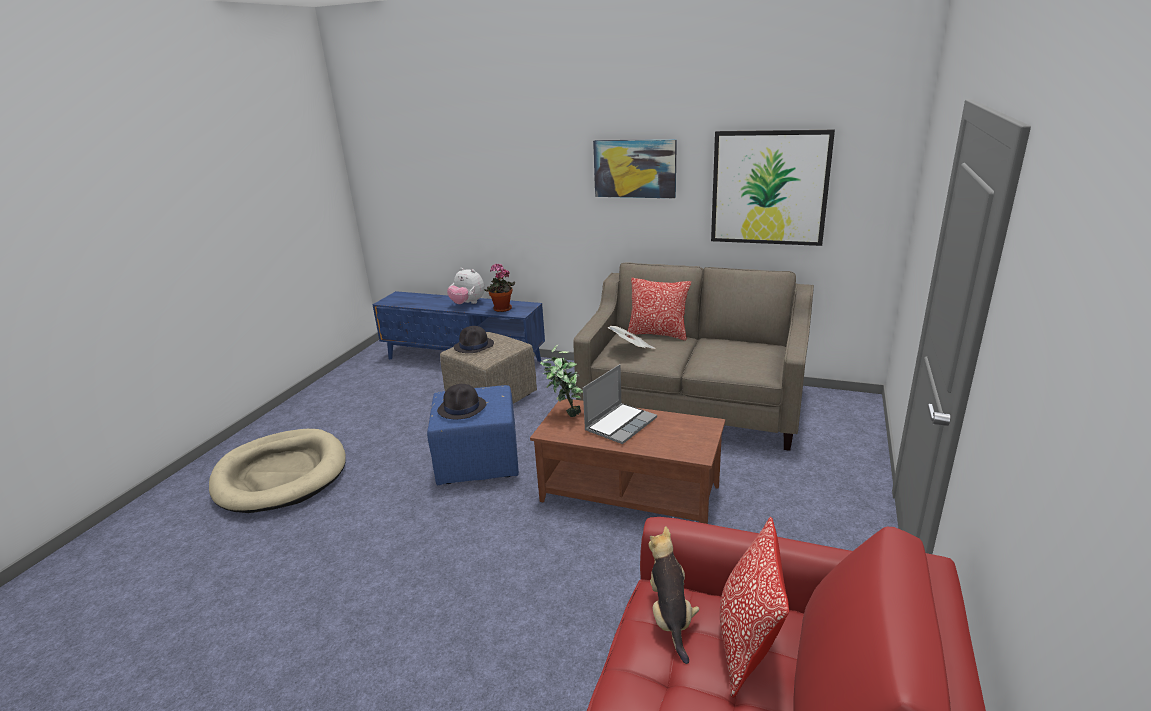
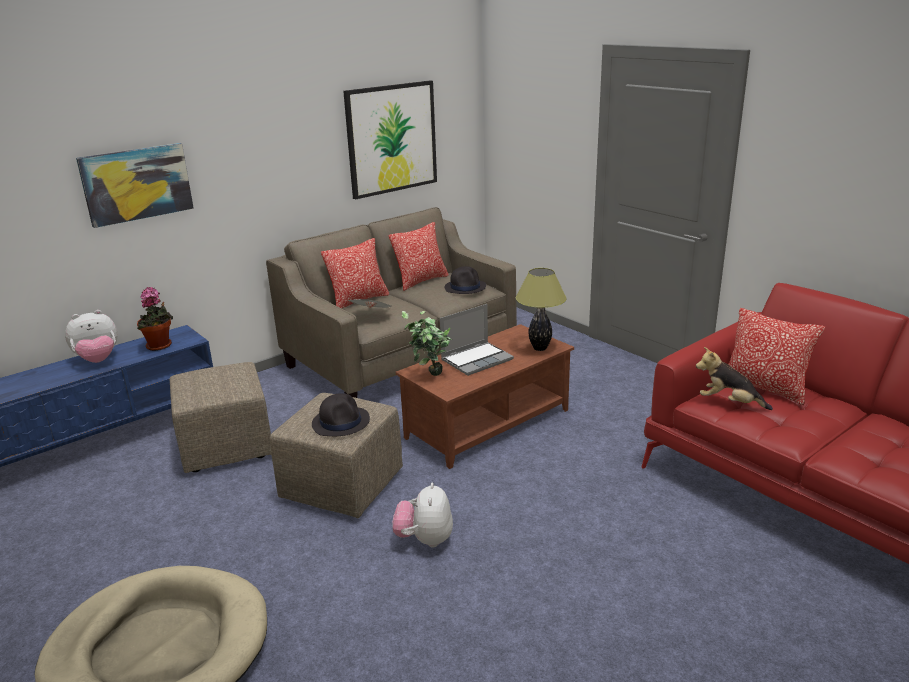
camera: 60 degrees left, 0 degrees up
(434, 529) = (425, 540): none -> plush toy
(474, 346) = (204, 387): black hat -> black hat (465, 287)
(479, 462) = (342, 485): blue ottoman -> beige ottoman
(620, 424) = (477, 359): laptop -> laptop turned 75 degrees clockwise
(635, 168) = (272, 139): picture -> picture (137, 184)
(681, 447) = (539, 348): none -> table lamp
(735, 341) = (421, 281): none -> pillow

